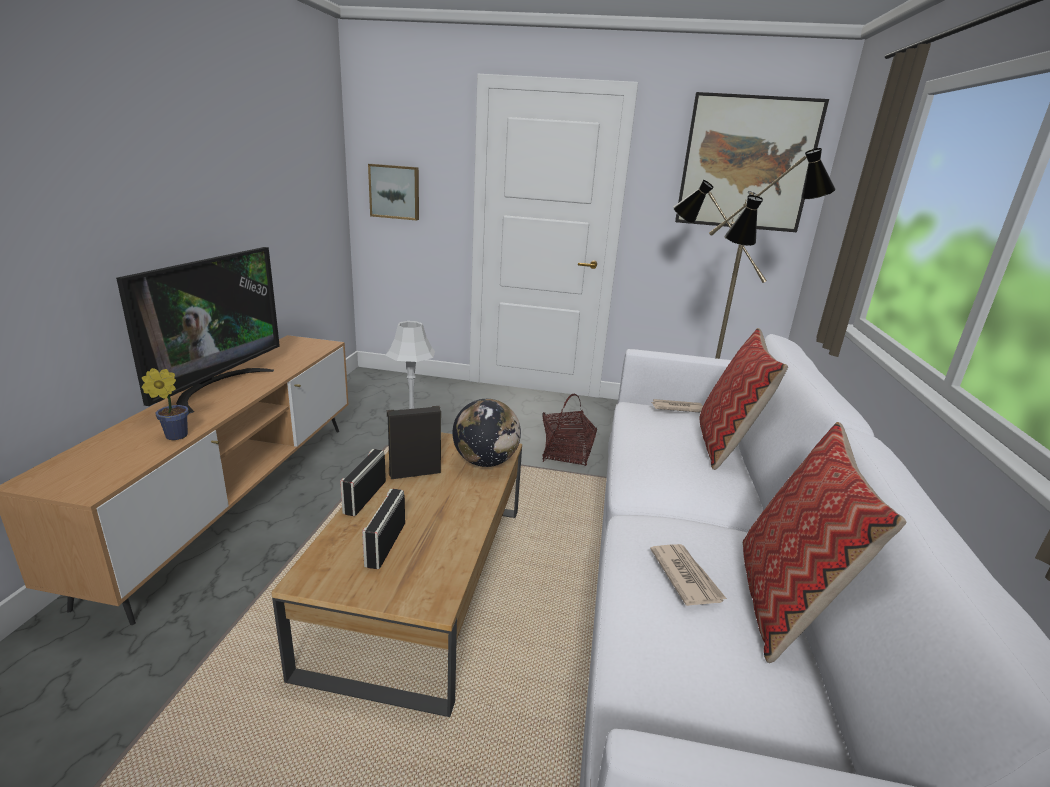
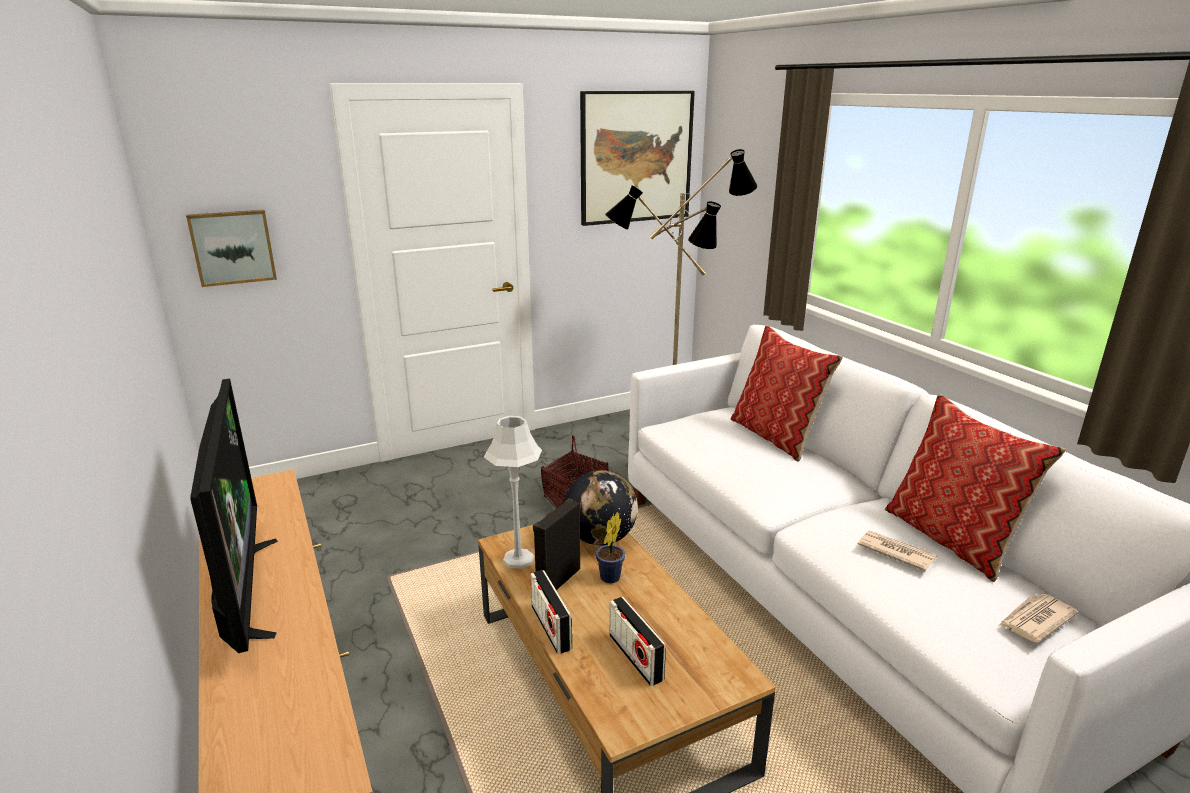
camera: 35 degrees left, 0 degrees up
(173, 436) = (309, 671): potted plant -> potted plant (608, 579)
(676, 408) = (700, 417): newspaper -> newspaper (1035, 620)

